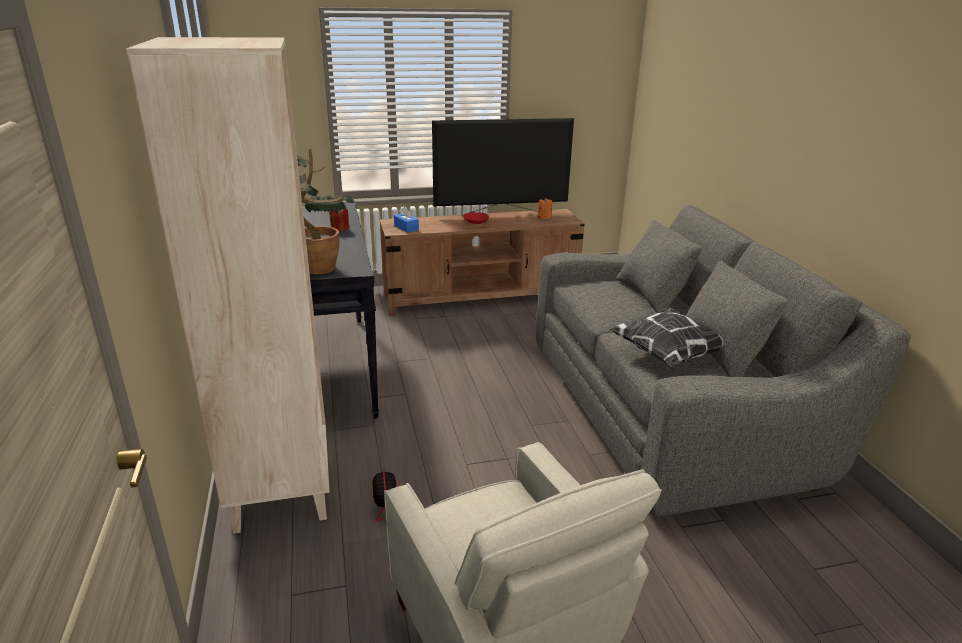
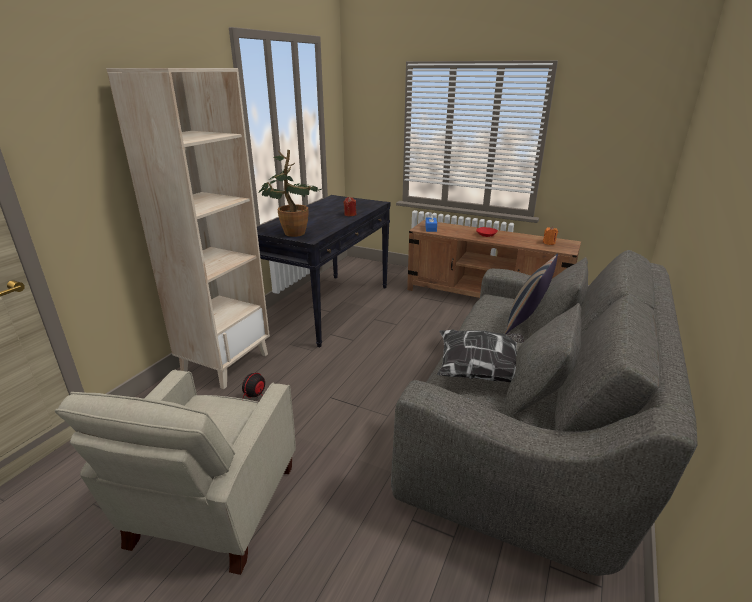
camera: 40 degrees right, 0 degrees up
(501, 213) = (516, 233): television -> none
(635, 299) = (526, 322): none -> pillow

